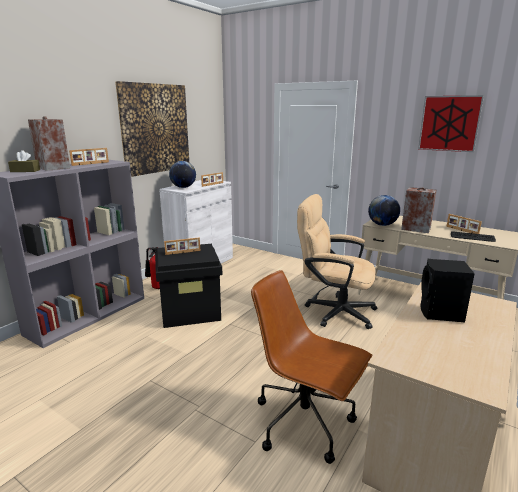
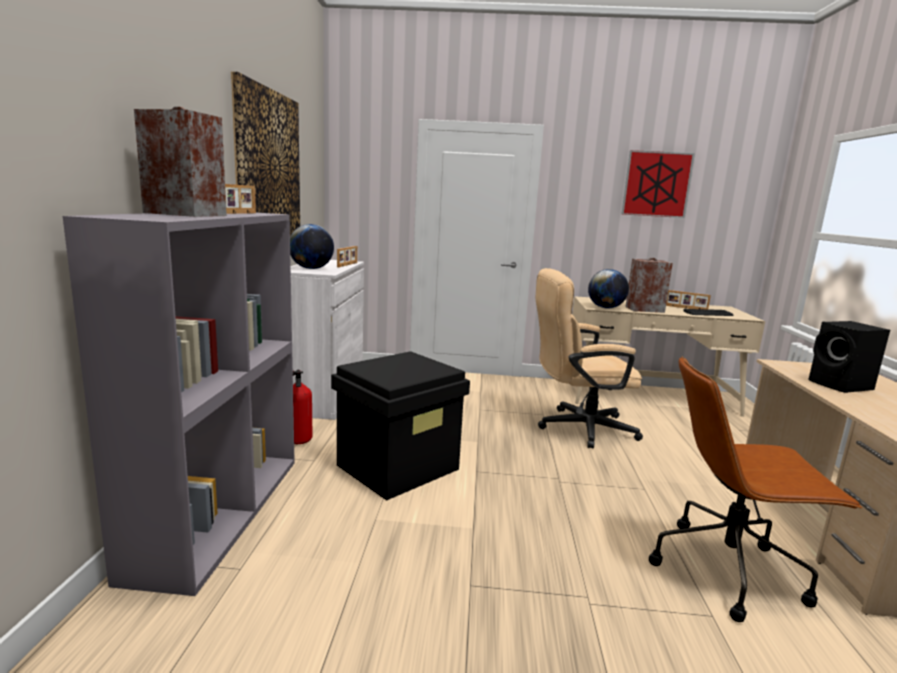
camera: 30 degrees left, 5 degrees down
(25, 171) = (149, 215): brown tissue box -> none
(183, 252) = (394, 367): picture frame -> none

